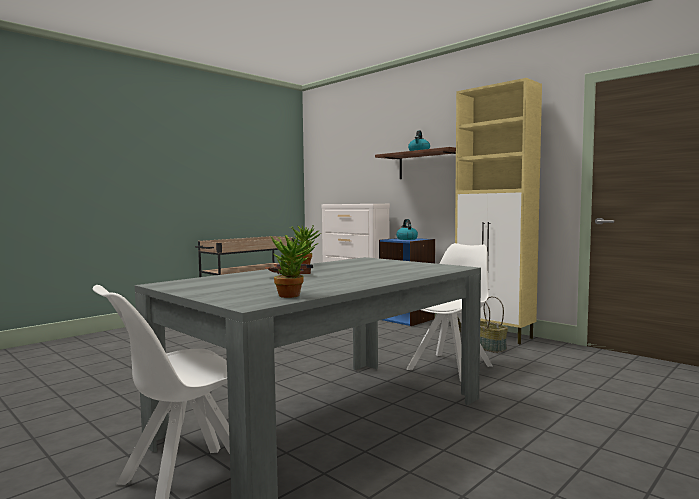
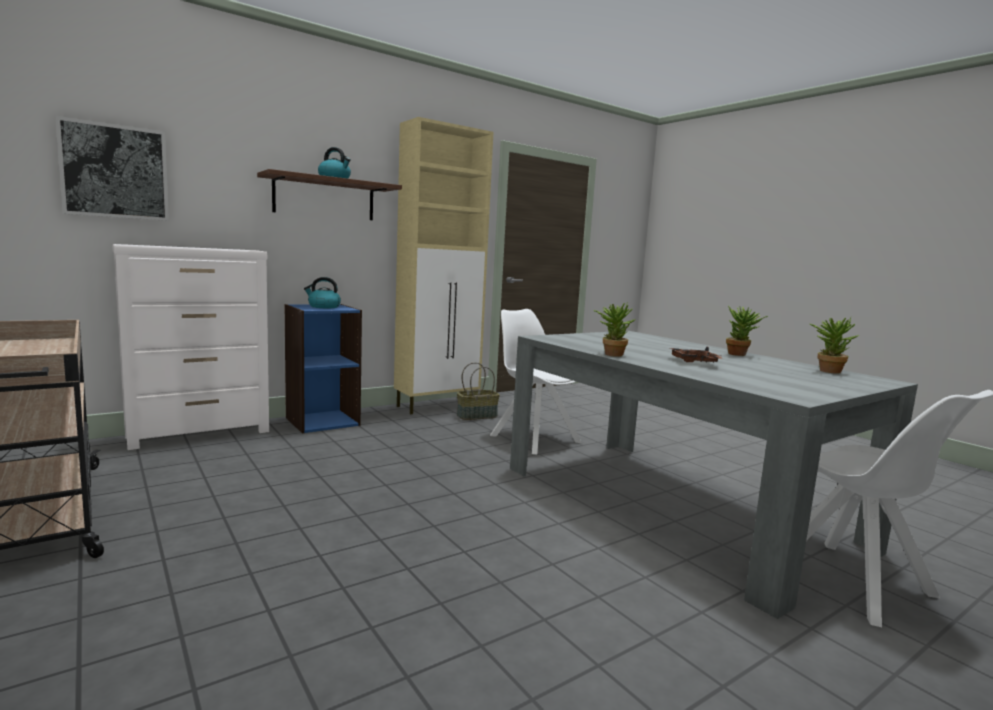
camera: 80 degrees left, 5 degrees up
(342, 169) = (115, 171): none -> picture
(361, 282) = (740, 354): none -> potted plant

